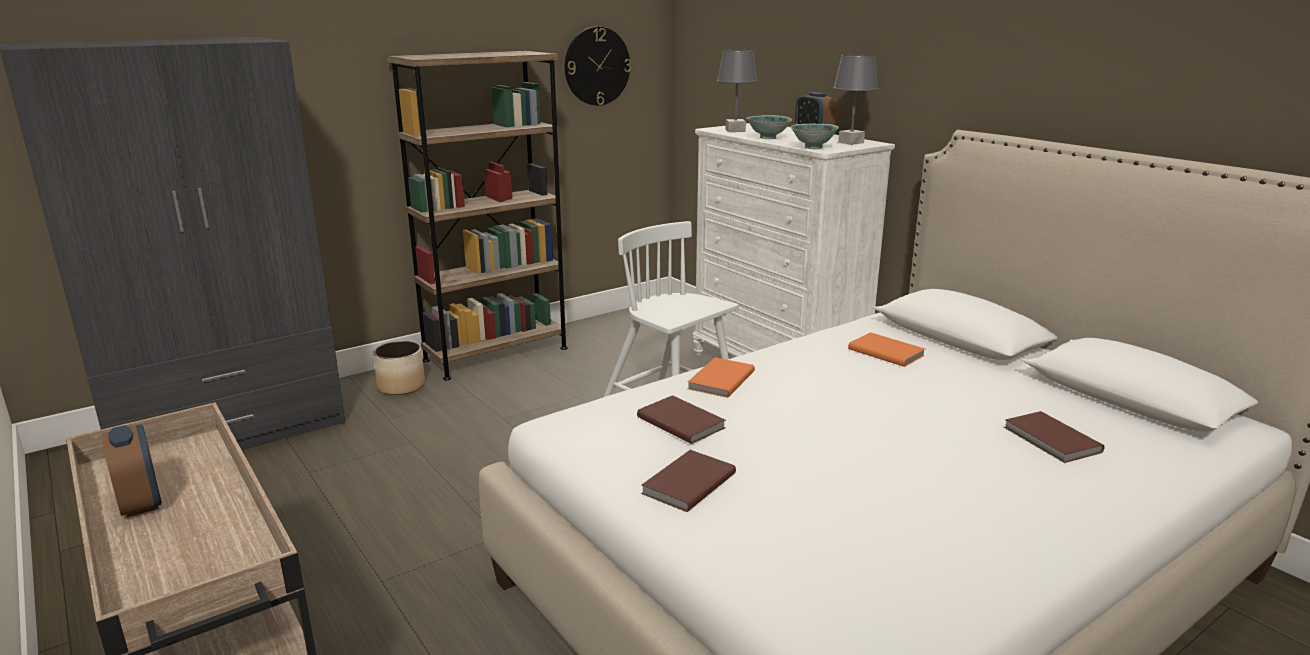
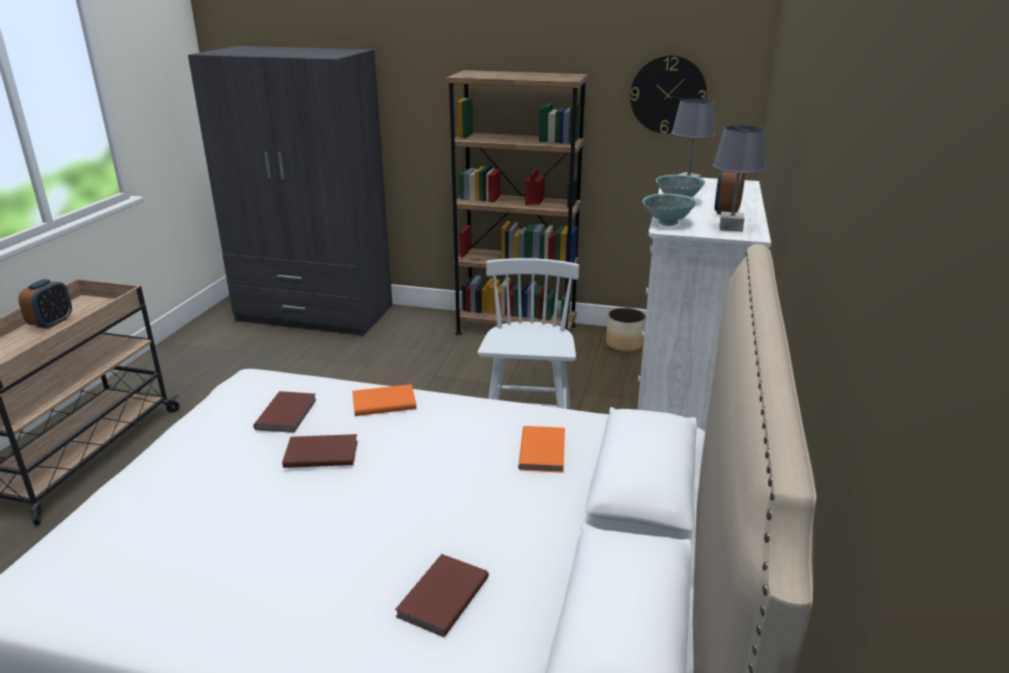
camera: 50 degrees right, 5 degrees up
(401, 386) = (427, 326): planter -> planter (623, 344)
(686, 483) = (199, 450): brown book -> brown book (320, 453)

